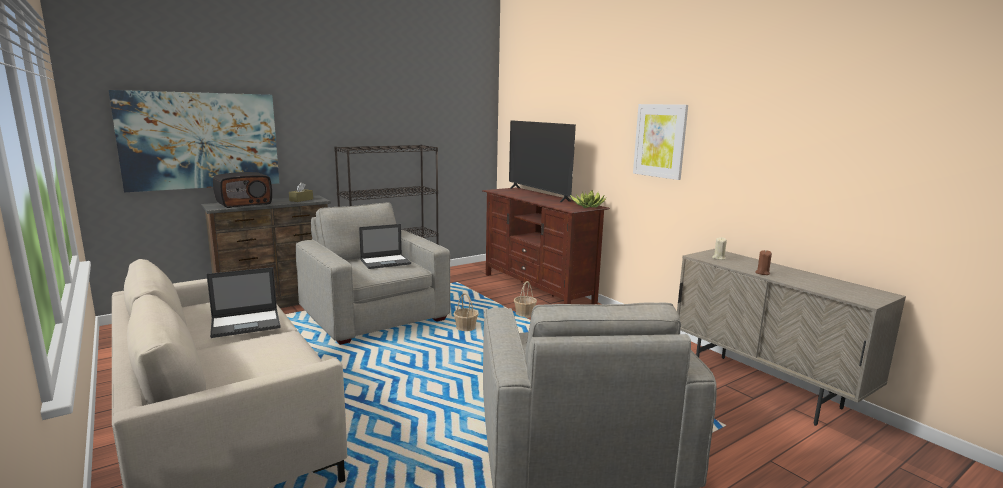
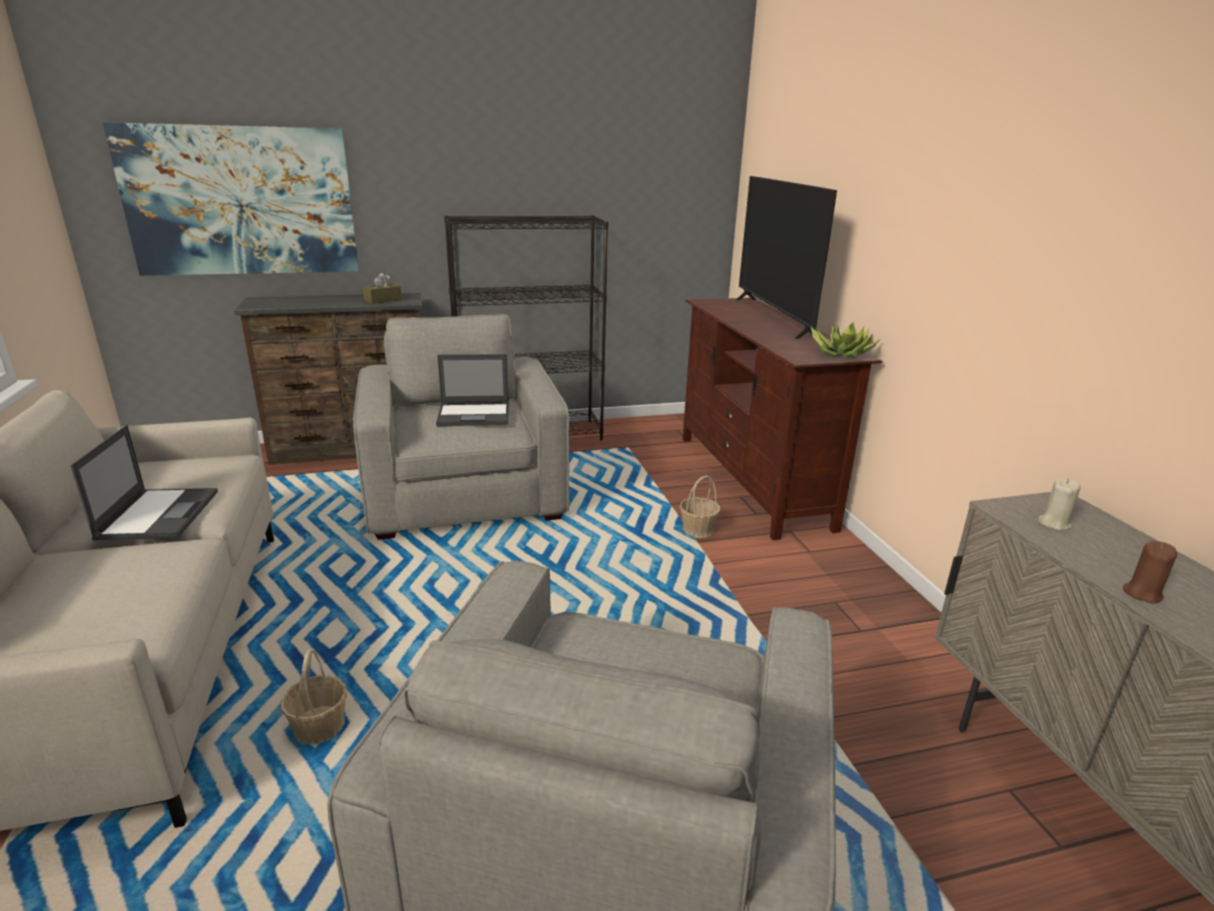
camera: 20 degrees right, 10 degrees up
(244, 203) = (299, 301): radio -> none
(247, 323) = (159, 513): laptop -> laptop turned 90 degrees counterclockwise
(466, 328) = (583, 541): basket -> basket (320, 726)
(660, 141) = (994, 235): picture -> none

